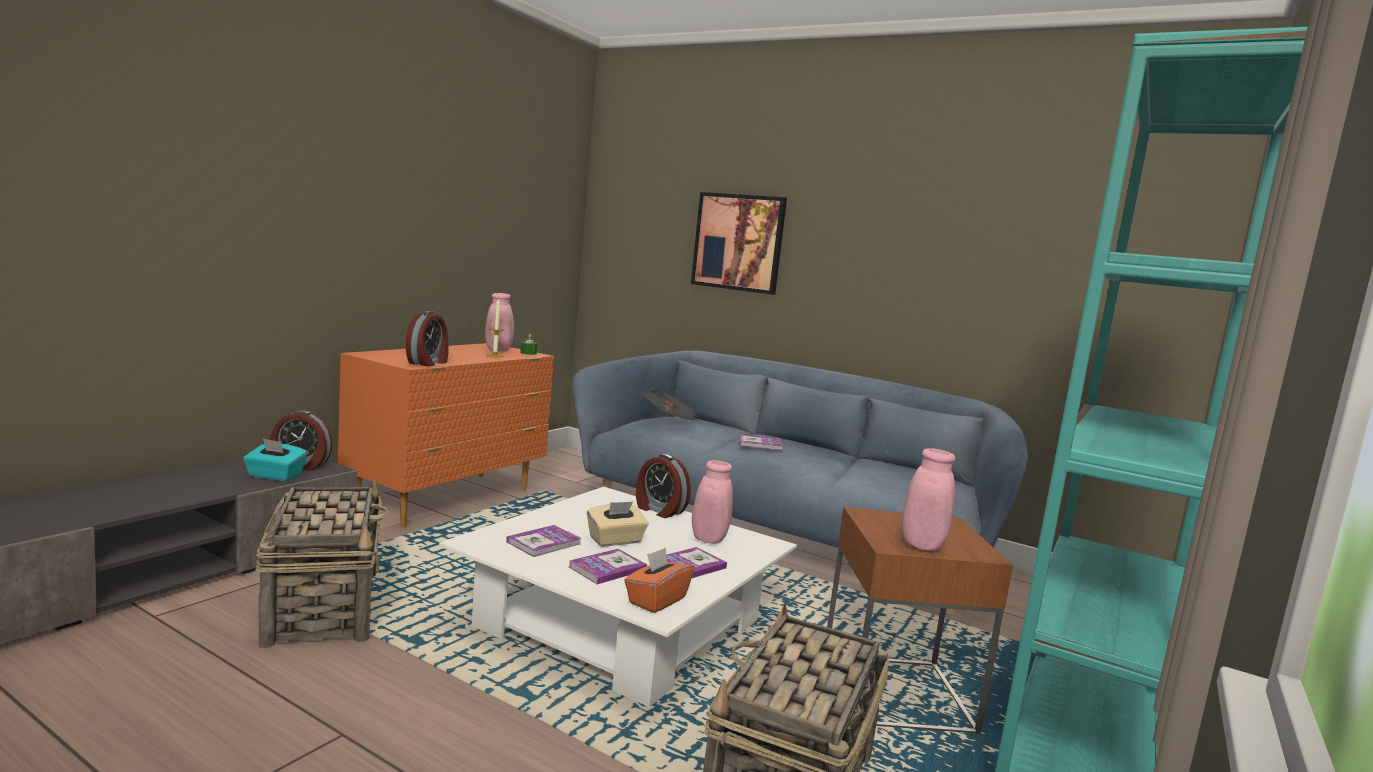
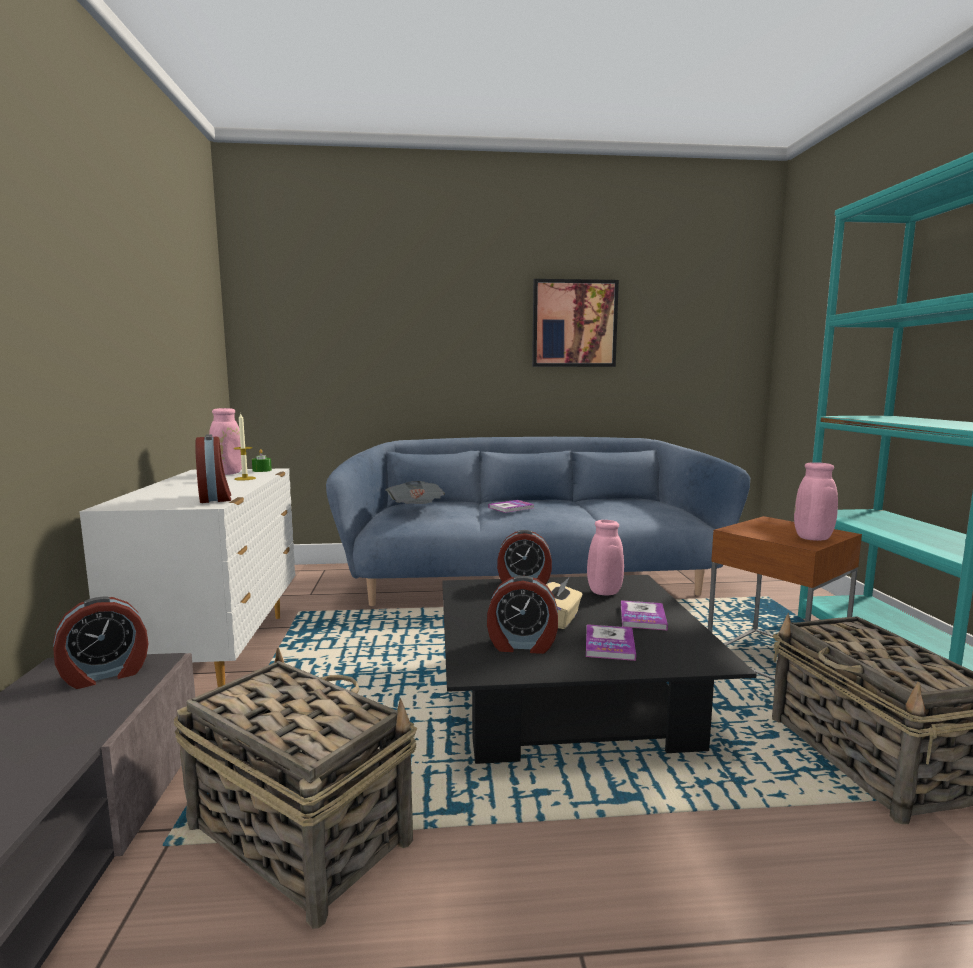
camera: 35 degrees left, 0 degrees up
(275, 476) = (103, 700): turquoise tissue box -> none
(449, 499) = (219, 654): orange dresser -> white dresser
(544, 543) = (522, 645): book -> alarm clock
(622, 624) = (569, 696): white coffee table -> black coffee table
(656, 600) = (693, 653): orange tissue box -> none
(738, 242) = (412, 336): picture -> picture (574, 324)

